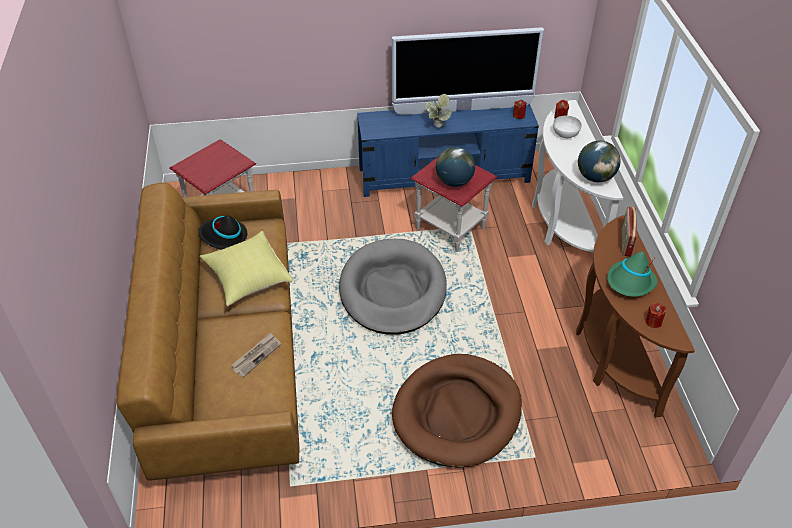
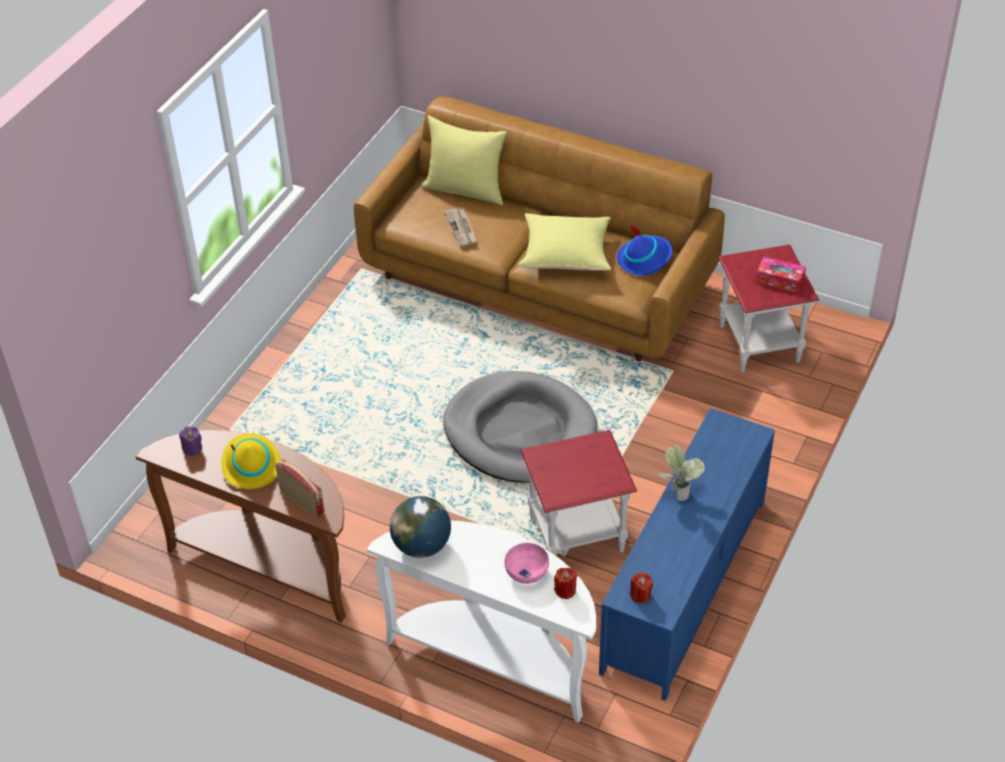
camera: 125 degrees right, 0 degrees up
(198, 382) = (466, 189): none -> yellow pillow
(213, 158) = (780, 280): none -> tissue box
(223, 236) = (644, 259): black hat -> blue hat
(454, 182) = (566, 462): globe -> none
(457, 413) = (325, 402): brown dog bed -> none
(463, 109) = (700, 540): television -> none
(565, 133) = (527, 572): white bowl -> pink bowl
(630, 282) = (251, 465): green hat -> yellow hat
(653, 322) = (192, 448): red candle -> purple candle

